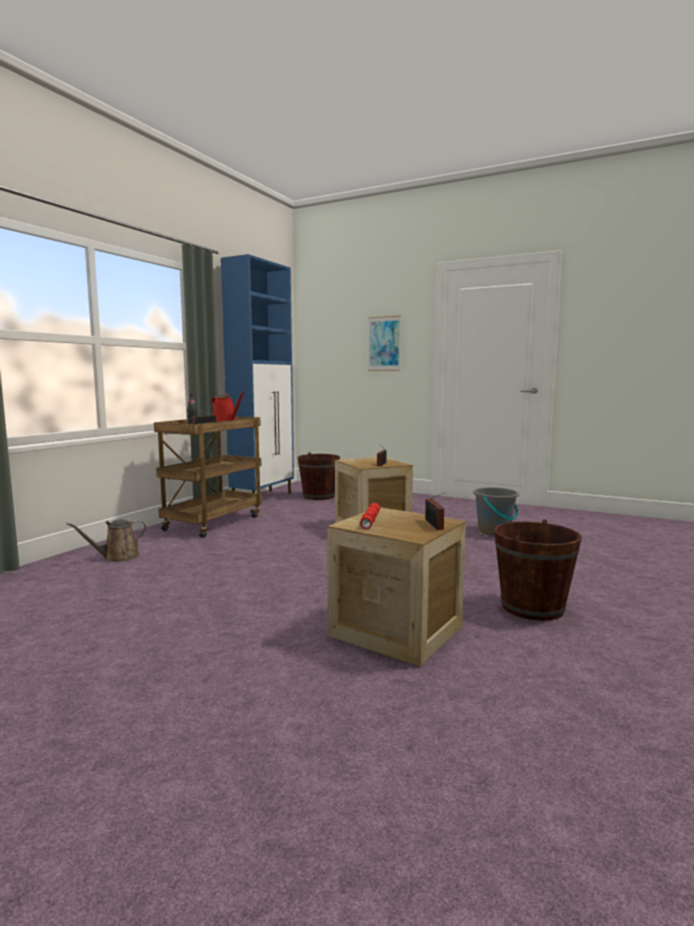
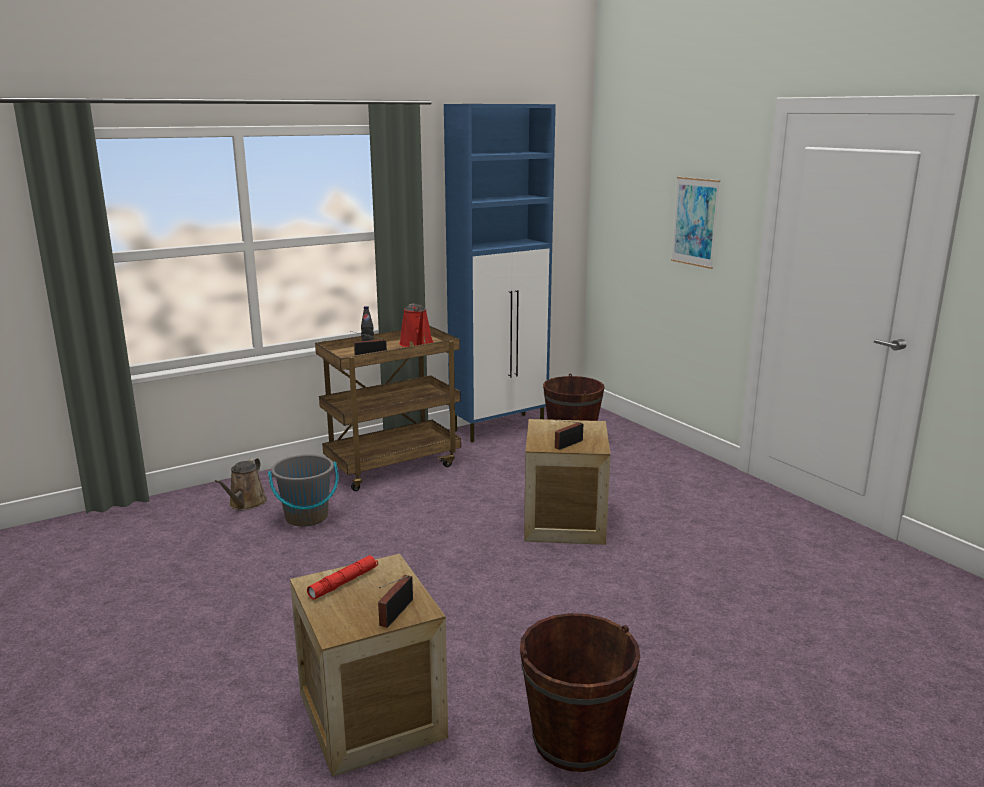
camera: 30 degrees right, 10 degrees up
(117, 557) = (246, 504): brown watering can -> brown watering can turned 75 degrees counterclockwise
(494, 532) = (725, 577): grey bucket -> grey bucket (306, 517)

